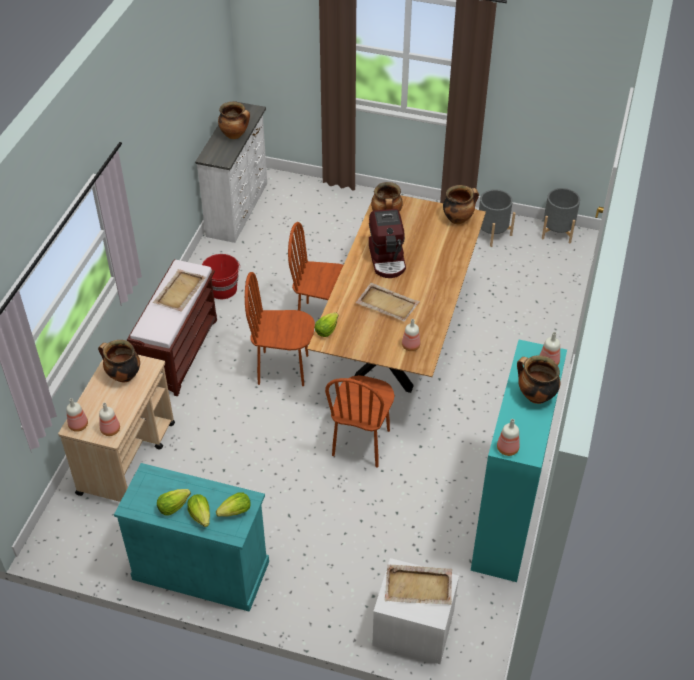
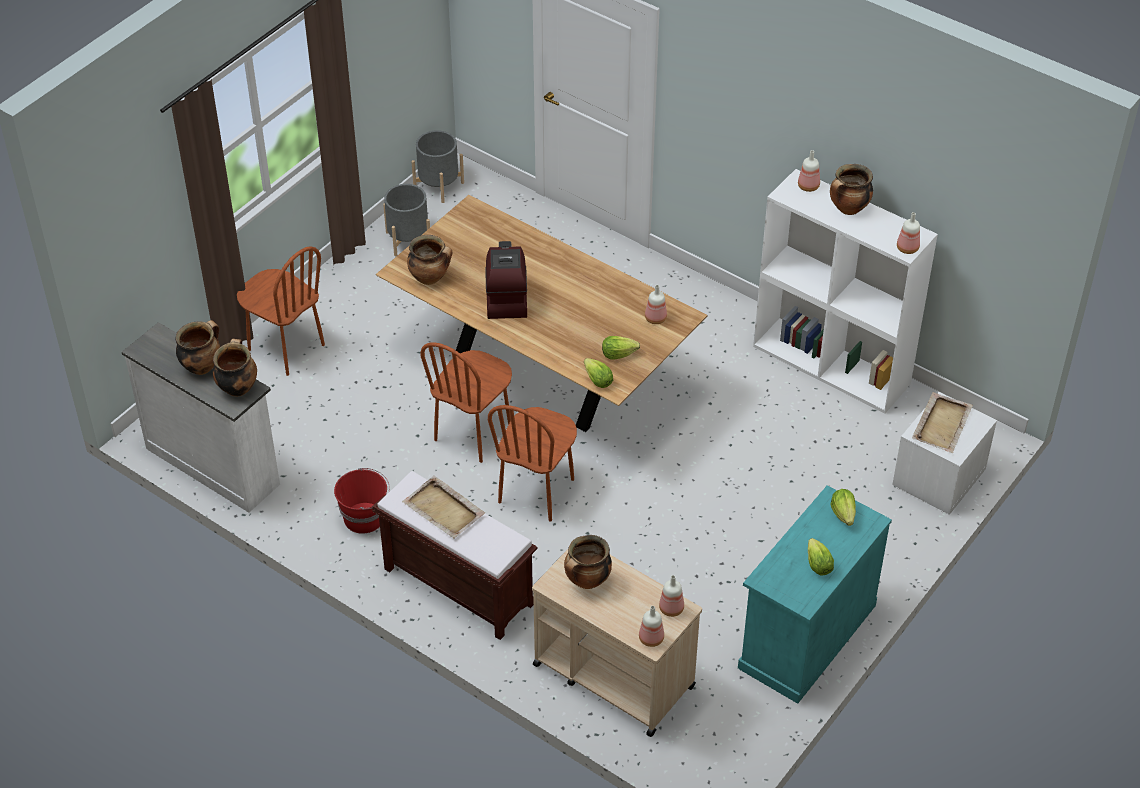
camera: 70 degrees left, 0 degrees up
(200, 515) = (838, 544): lettuce -> lettuce (618, 354)
(361, 443) = (684, 451): brown chair -> brown chair (285, 348)
(387, 303) = (579, 319): beige tray -> none
(388, 259) = (505, 297): coffee machine -> coffee machine turned 105 degrees counterclockwise
(458, 219) = (469, 220): cooking pot -> cooking pot (237, 387)
(508, 518) = (832, 365): turquoise bookcase -> white bookcase

